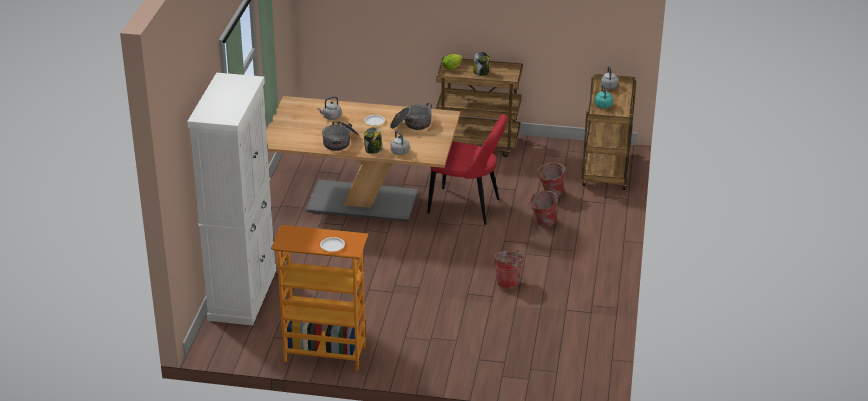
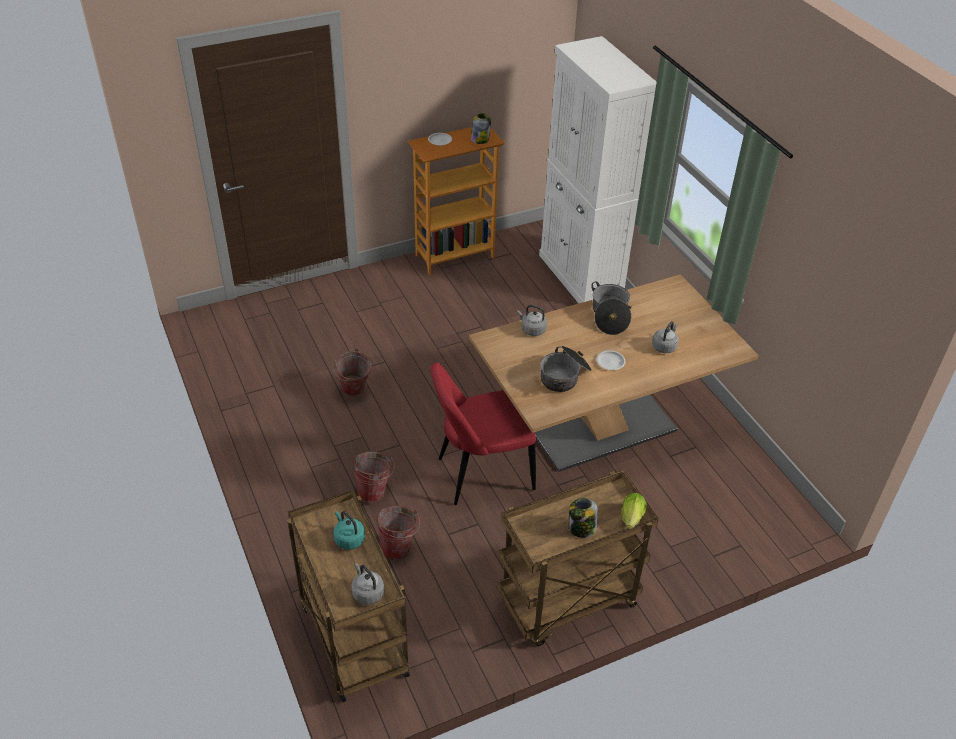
camera: 145 degrees right, 10 degrees up
(373, 150) = (563, 320): jar -> jar (480, 139)

